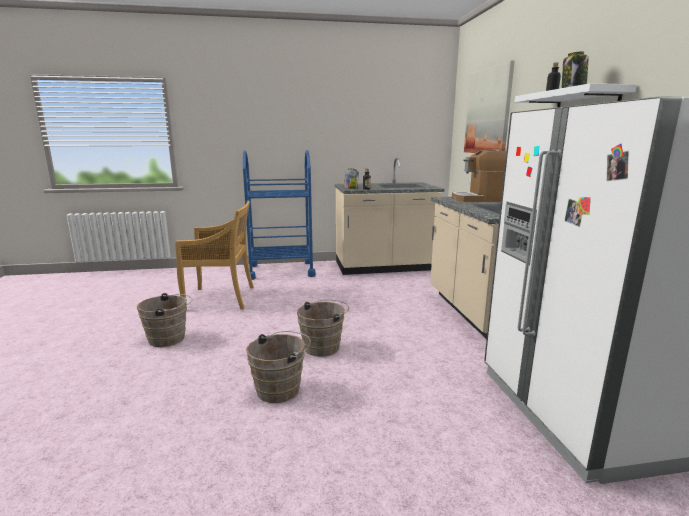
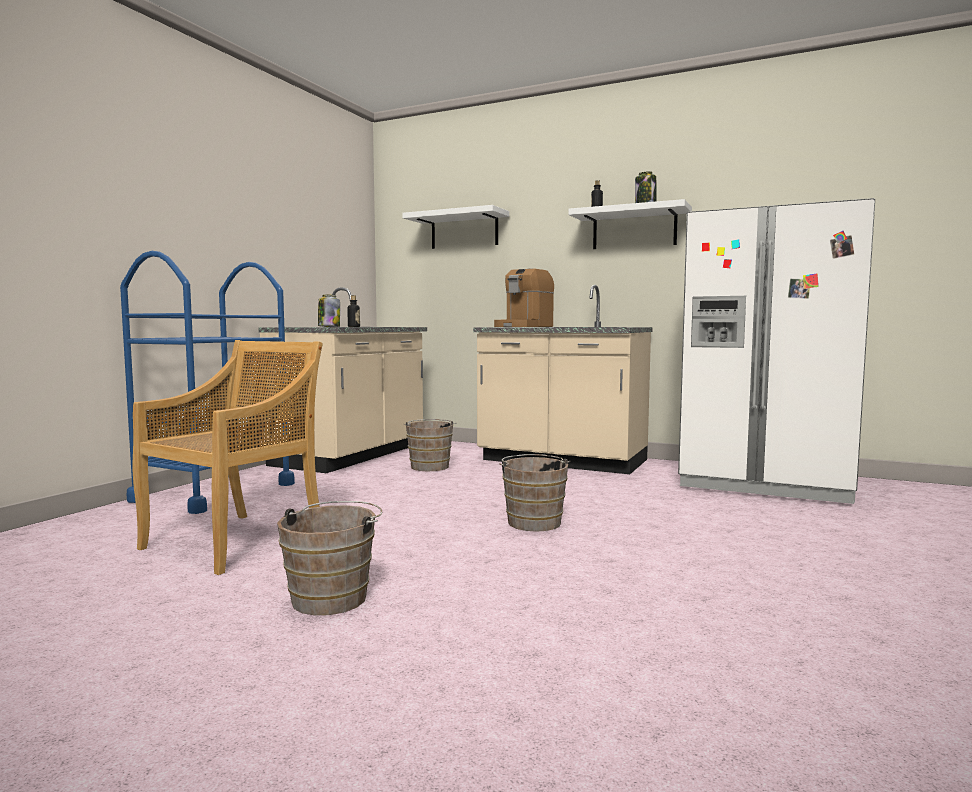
camera: 55 degrees left, 10 degrees down
(281, 388) = (614, 557): brown bucket -> brown bucket (430, 466)
(488, 111) = (464, 230): picture -> white shelf

